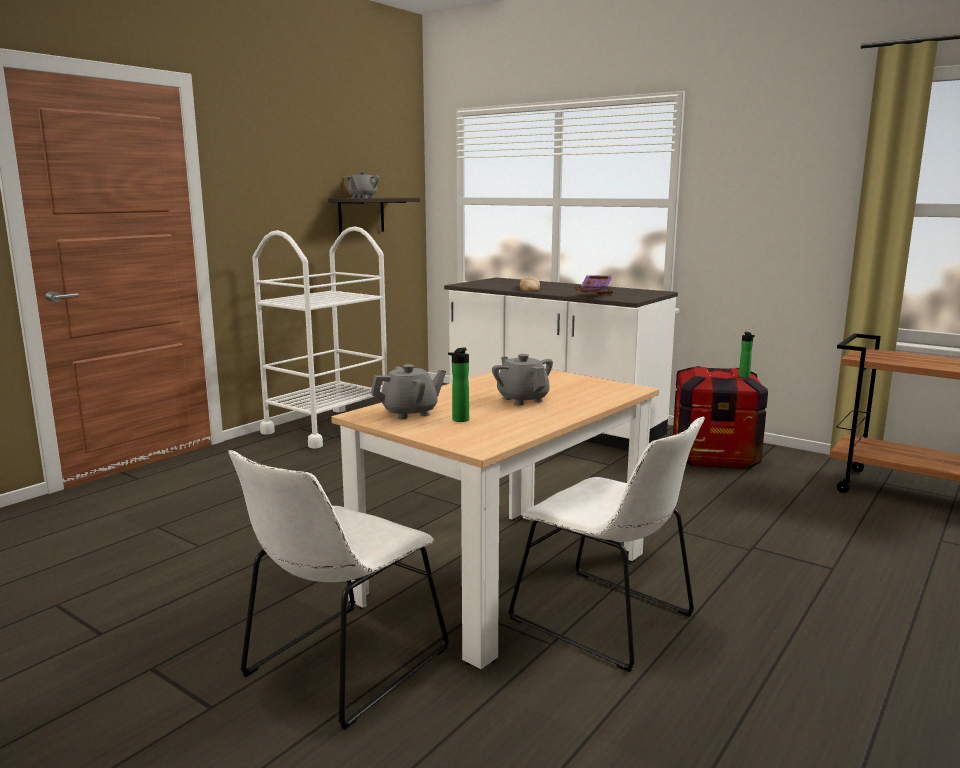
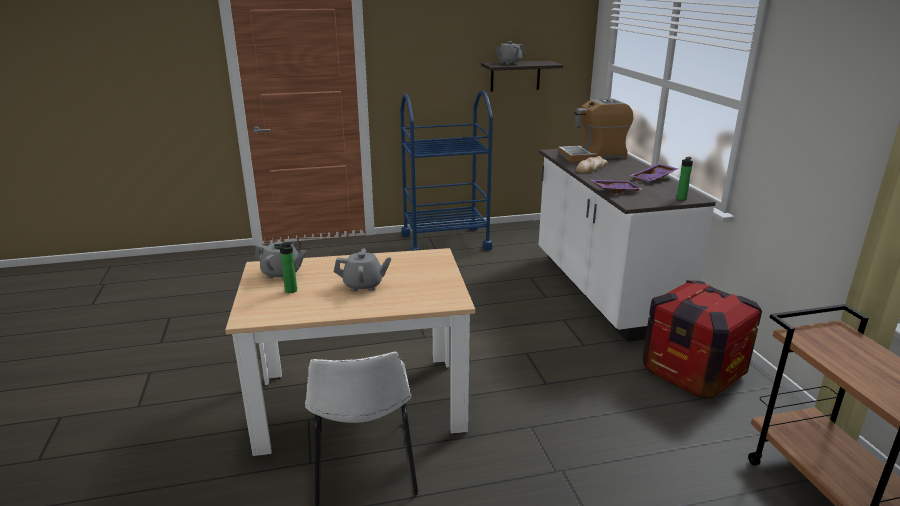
camera: 40 degrees right, 10 degrees up
(328, 427) = (445, 241): white cart -> blue cart
(341, 666) = (208, 415): white chair -> none
(506, 283) = (593, 156): none -> coffee machine
(522, 399) = (363, 285): grey teapot -> grey teapot turned 75 degrees clockwise
(744, 377) = (718, 310): bottle -> bottle (680, 199)

